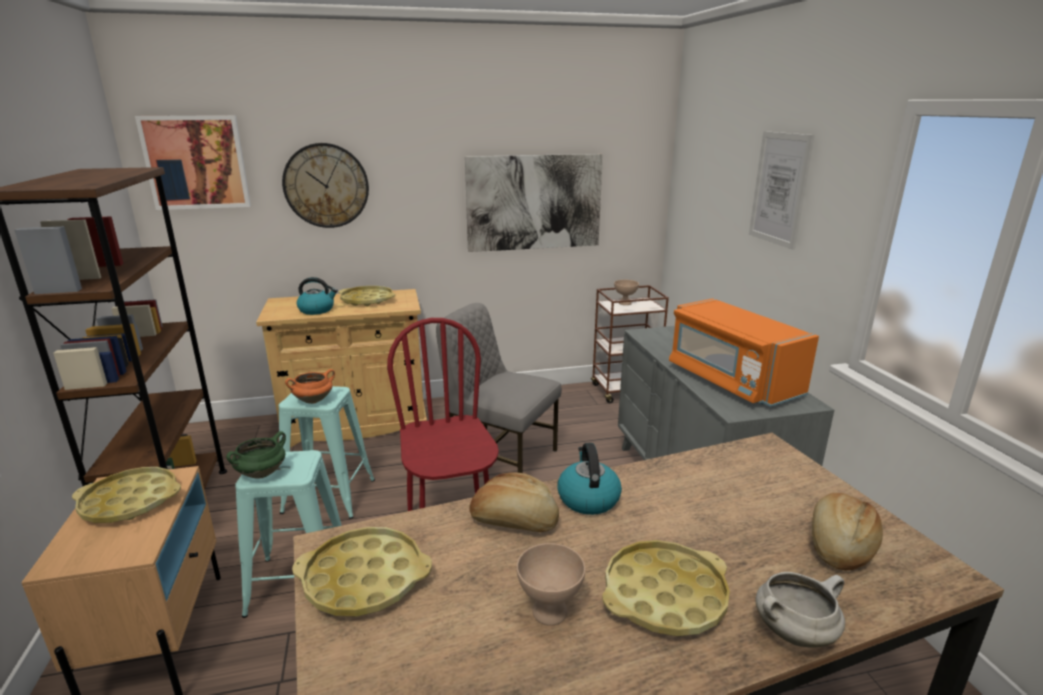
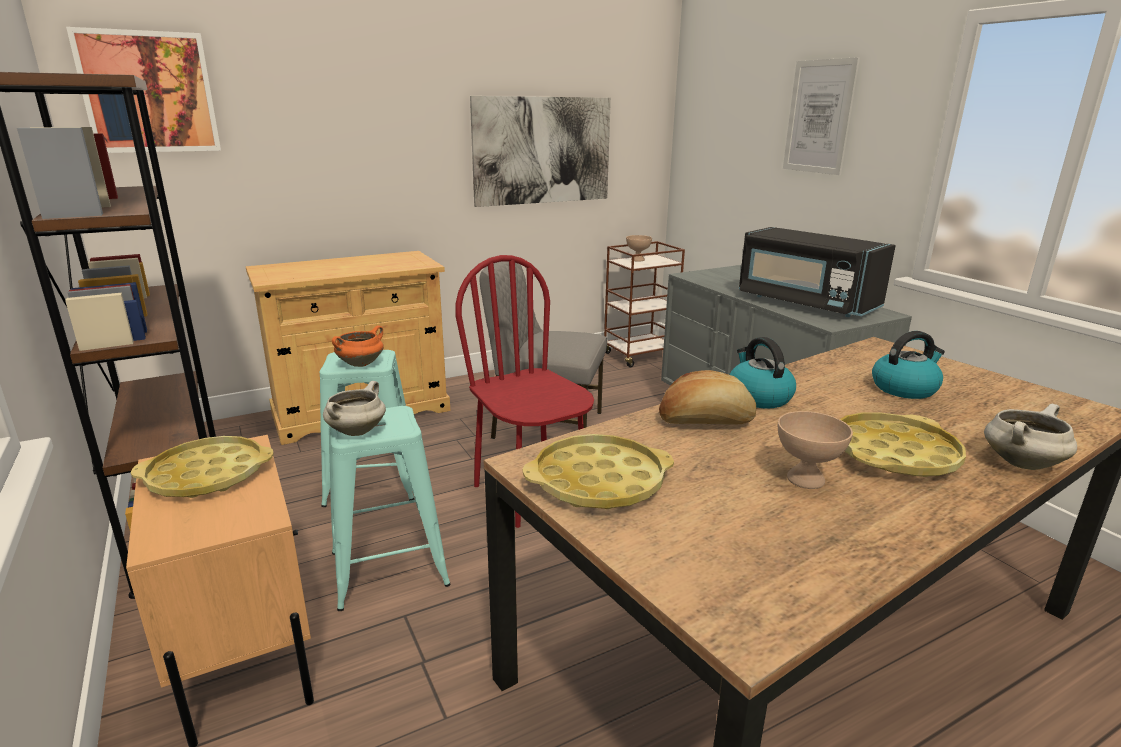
camera: 15 degrees left, 0 degrees up
(262, 473) = (357, 431): green cooking pot -> white cooking pot
(317, 310) = (321, 272): kettle -> kettle (904, 388)
(326, 186) = (313, 126): wall clock -> none
(367, 300) = (373, 262): yellow tray -> none
(731, 380) = (805, 303): orange microwave -> black microwave
(838, 545) = (1000, 404): bread -> none

